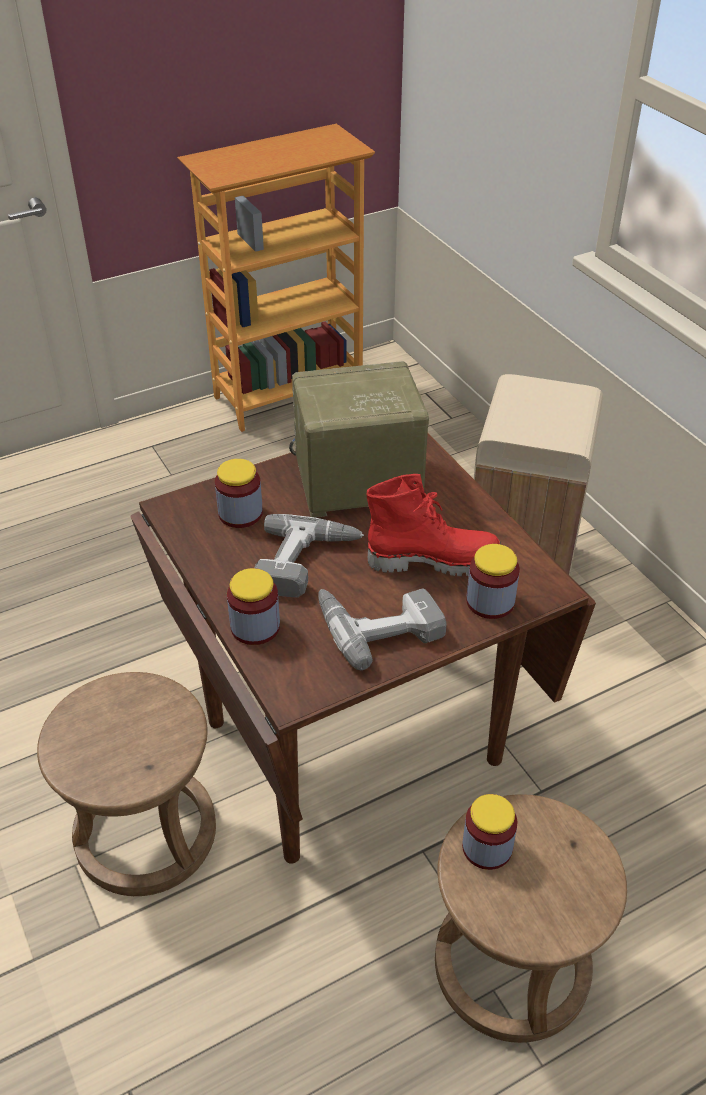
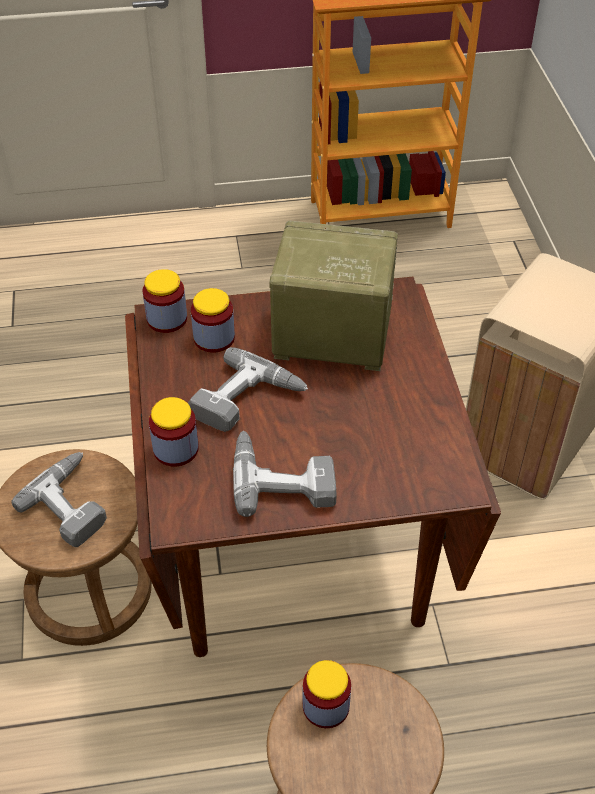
camera: 20 degrees right, 5 degrees up
(130, 730) = (73, 503): none -> power drill
(434, 560) = (364, 429): red boot -> none
(490, 602) = (395, 484): jar -> jar (167, 319)

